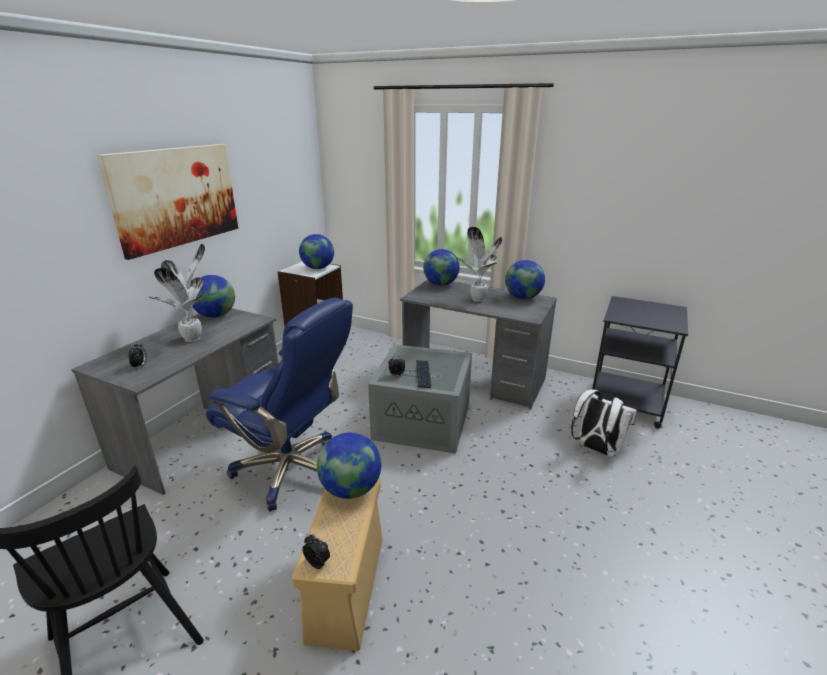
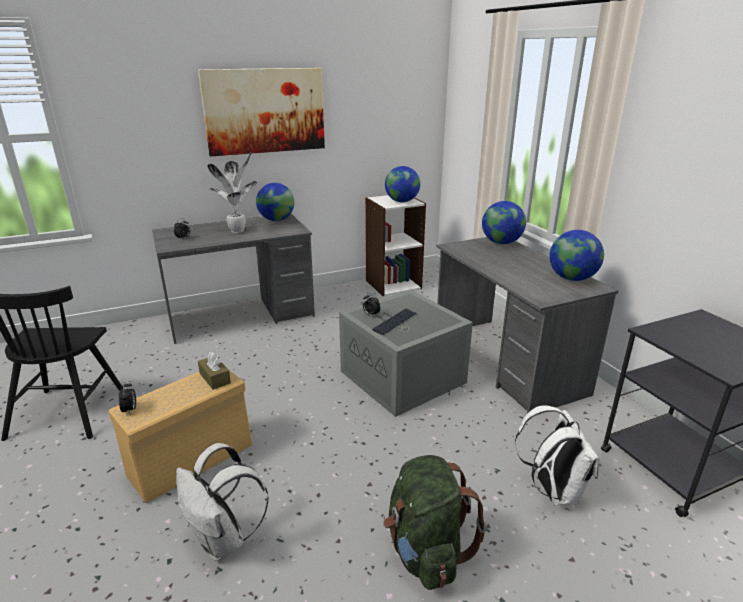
camera: 40 degrees right, 0 degrees up
(291, 473) = (257, 367): blue office chair -> none
(351, 489) = (215, 378): globe -> brown tissue box
(464, 625) = (223, 540): none -> white backpack
(477, 300) = (512, 266): potted plant -> none
(587, 530) = (426, 551): none -> green backpack

